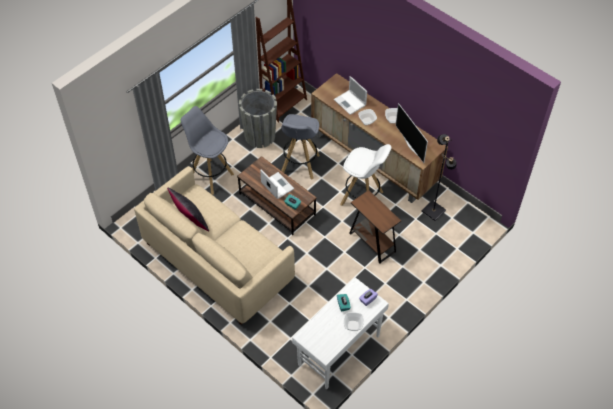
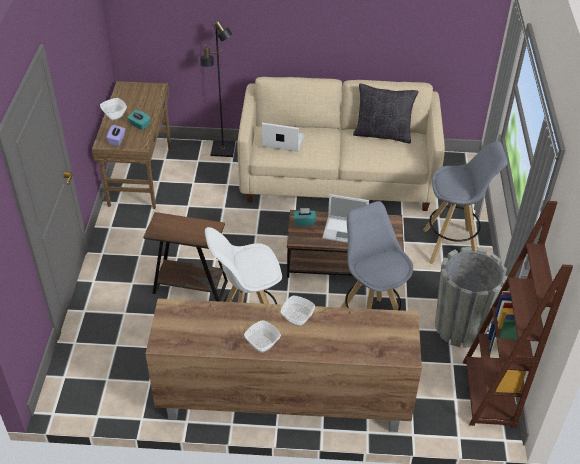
camera: 140 degrees right, 10 degrees down
(339, 351) = (140, 175): white console table -> brown console table
(350, 103) = (349, 331): laptop -> laptop (282, 141)
(411, 146) = (201, 320): television -> none
(433, 211) = (140, 372): black floor lamp -> black floor lamp (223, 149)

